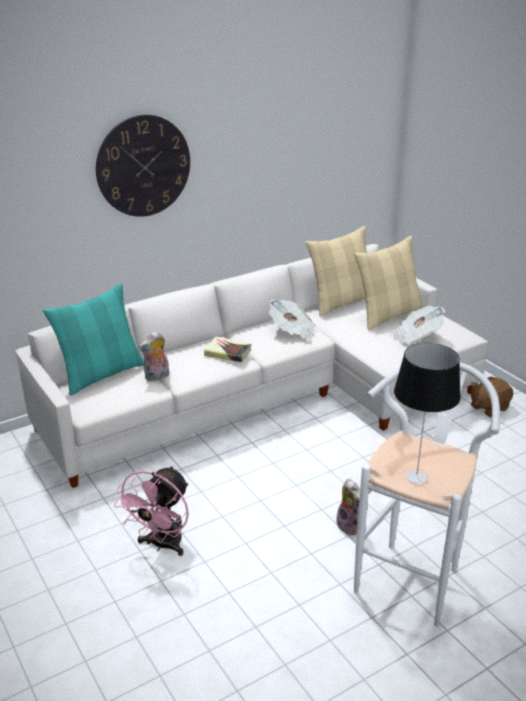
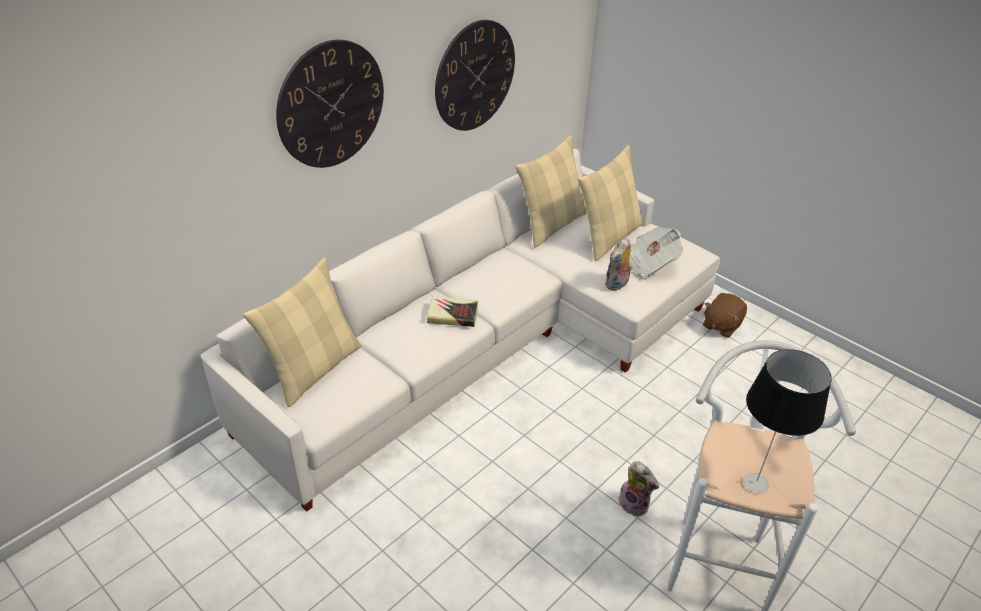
camera: 15 degrees left, 10 degrees up
(101, 374) = (314, 369): turquoise pillow -> beige pillow
(157, 377) = (382, 362): plush toy -> plush toy (617, 285)
(162, 545) = (440, 571): pink fan -> none
(278, 165) = (475, 76): none -> wall clock
(292, 331) = (513, 273): newspaper -> none

